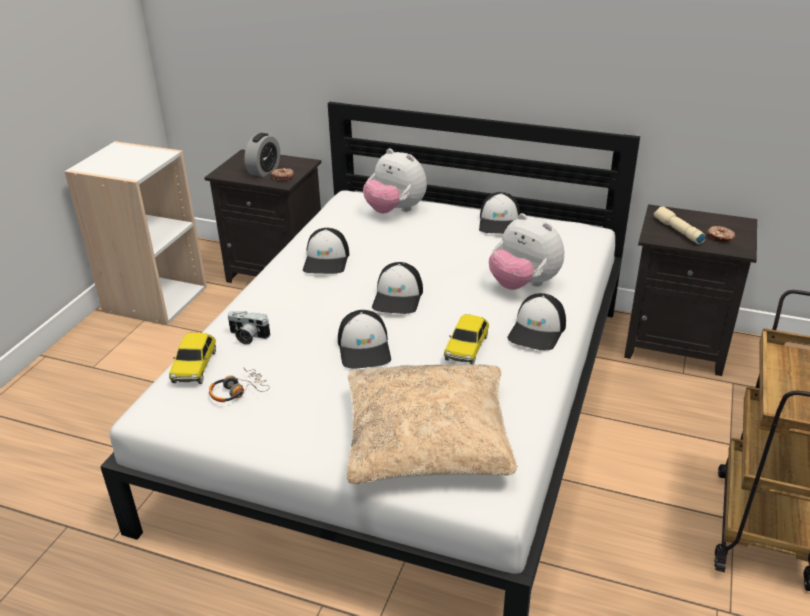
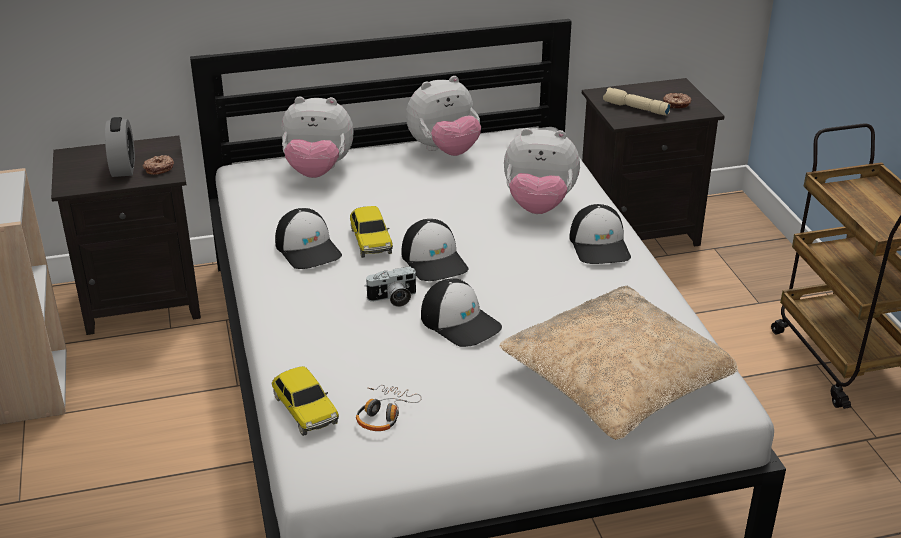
camera: 35 degrees left, 0 degrees up
(247, 337) = (323, 358): camera -> camera (393, 299)
(467, 347) = (556, 284): toy car -> toy car (371, 241)
(499, 222) = (444, 151): cap -> plush toy

